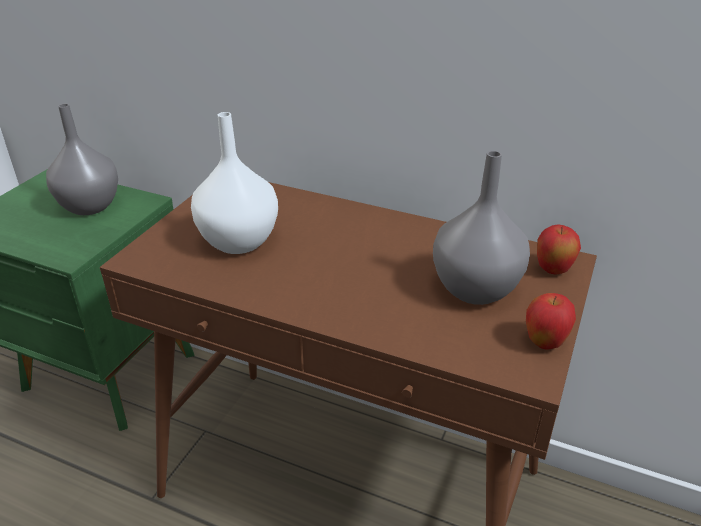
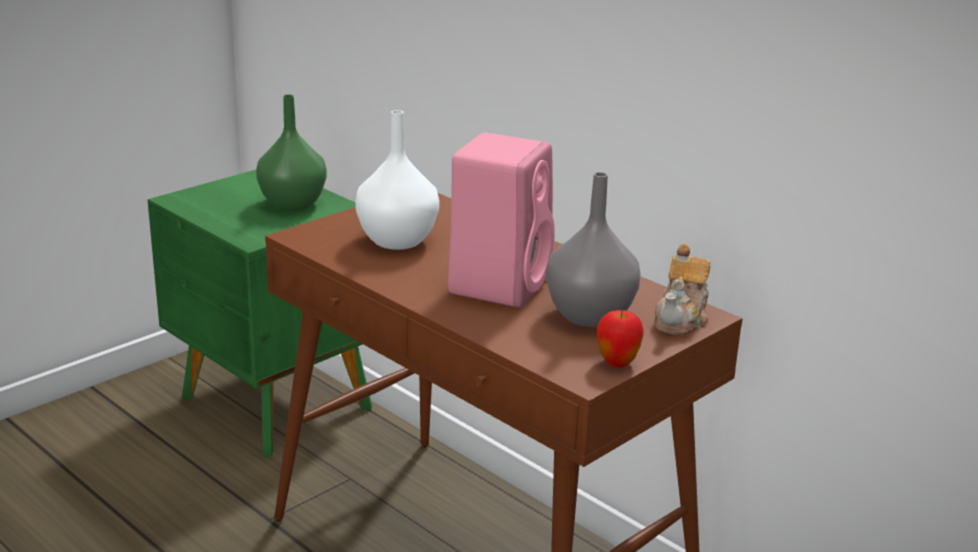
camera: 20 degrees right, 10 degrees down
(91, 205) = (294, 203): grey vase -> green vase
(368, 270) = (499, 283): none -> pink speaker
(552, 270) = (681, 319): apple -> teapot

